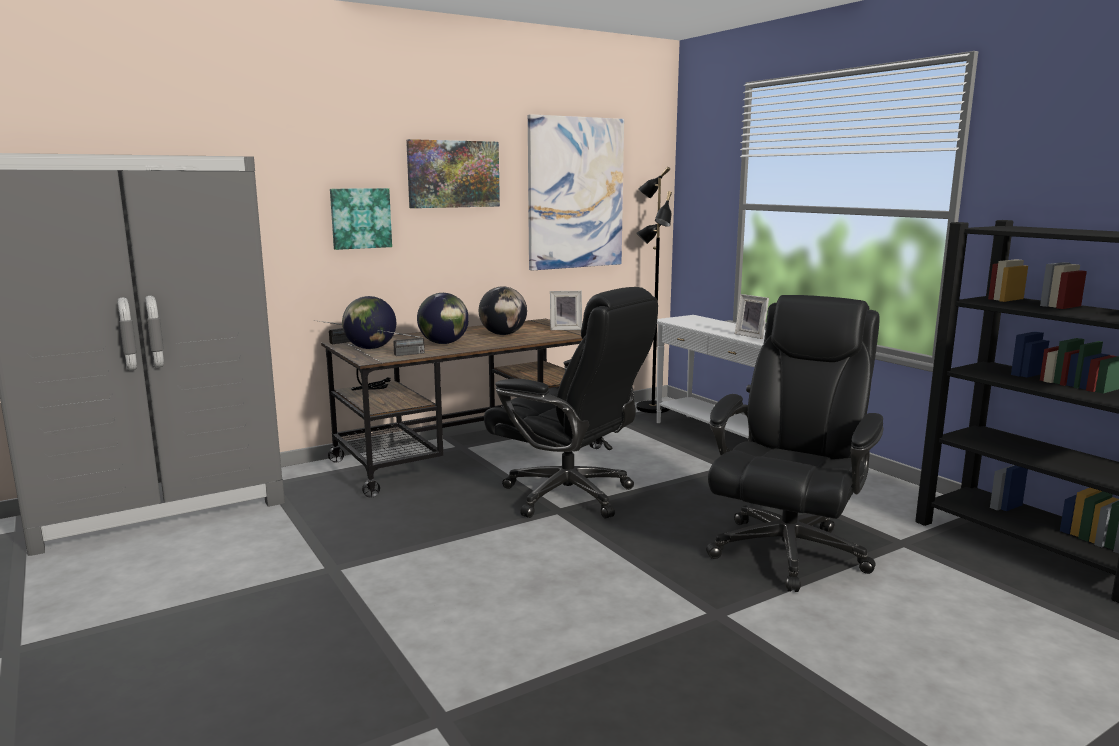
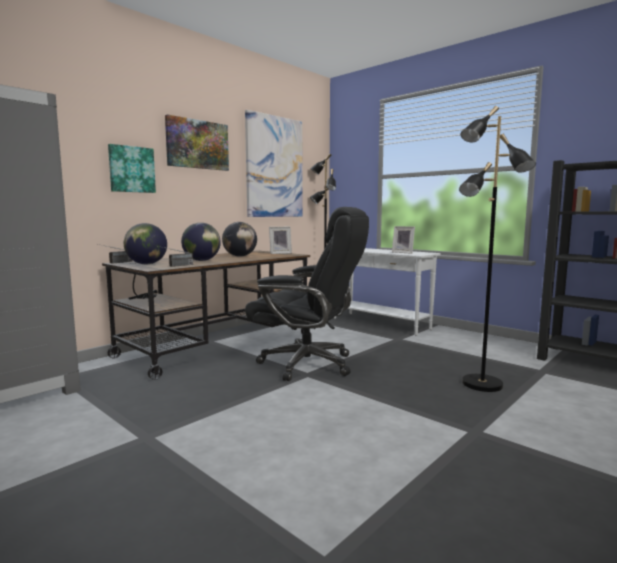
camera: 15 degrees left, 5 degrees down
(787, 552) = (482, 384): black office chair -> black floor lamp

